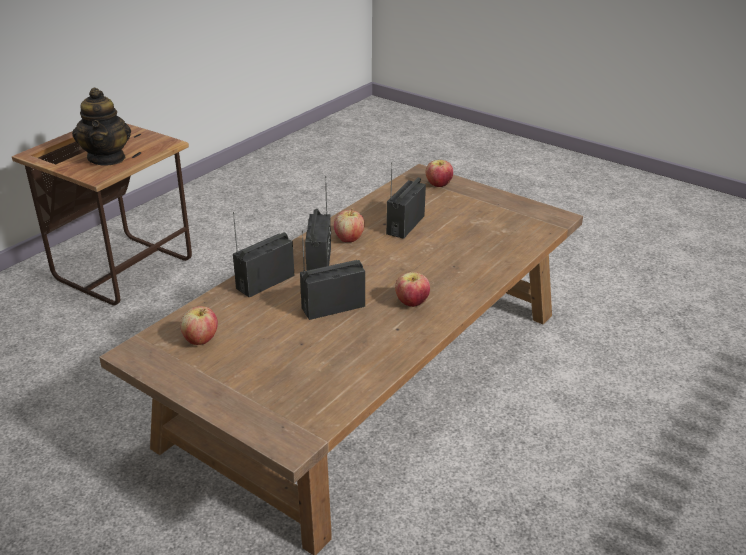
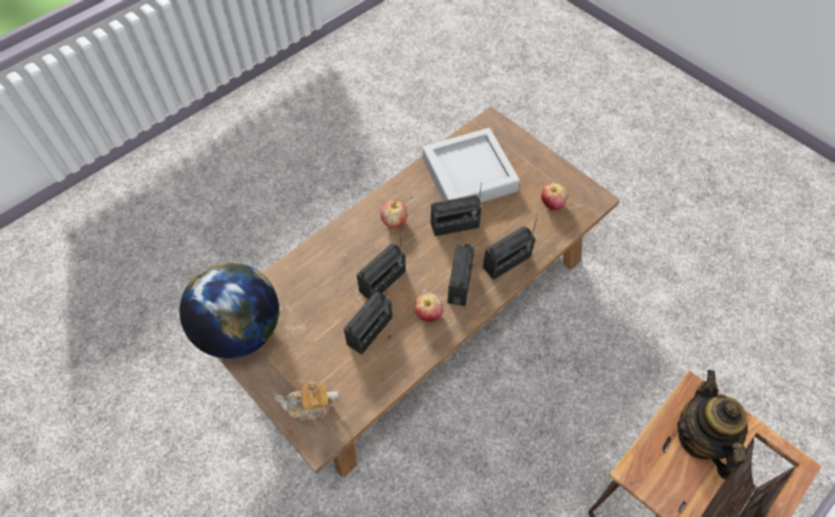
camera: 170 degrees left, 25 degrees up
(321, 362) = (469, 174): none -> grey tray
(406, 255) = (382, 281): none -> radio
(438, 185) = (310, 407): apple -> teapot
(530, 215) = (241, 331): none -> globe

